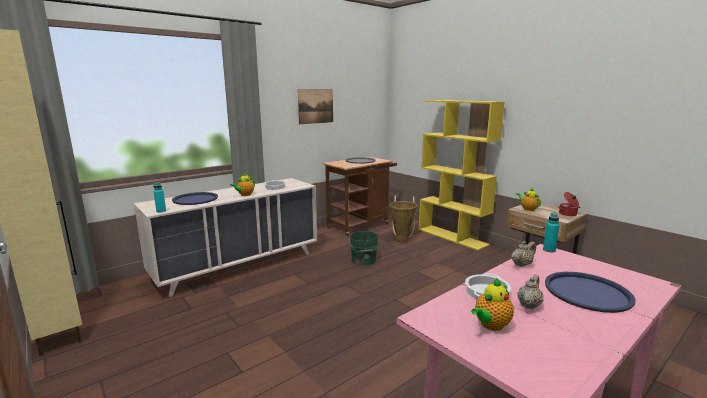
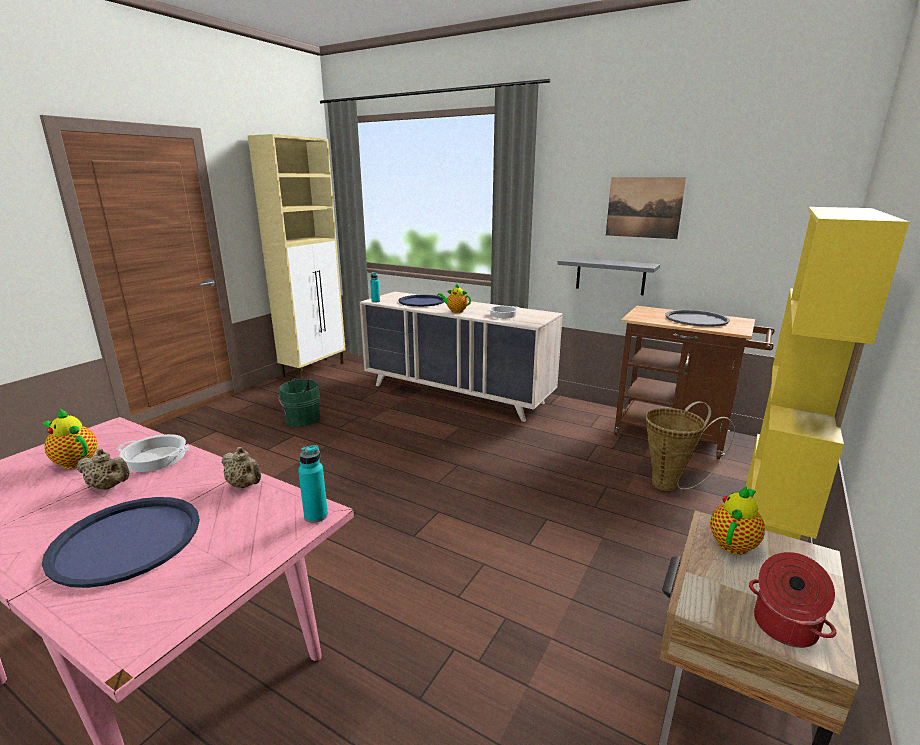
camera: 70 degrees right, 5 degrees up
(304, 149) = (610, 276): none -> grey shelf
(363, 260) = (541, 464): green bucket -> green bucket (300, 419)

